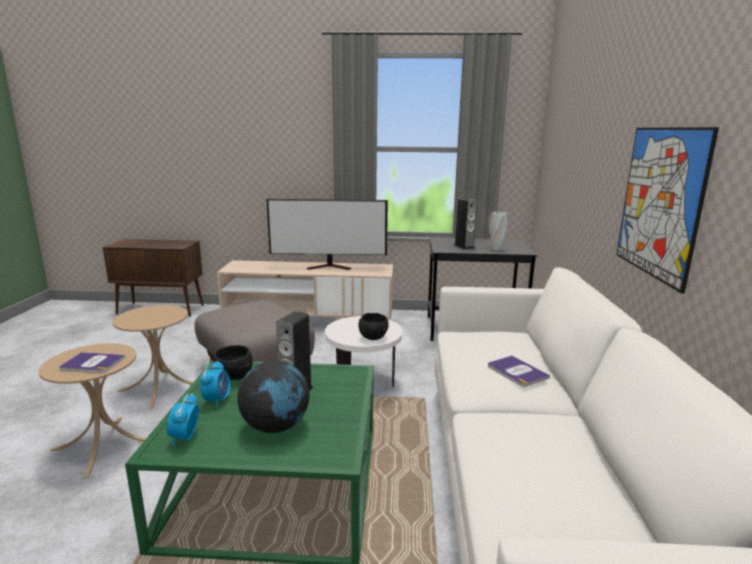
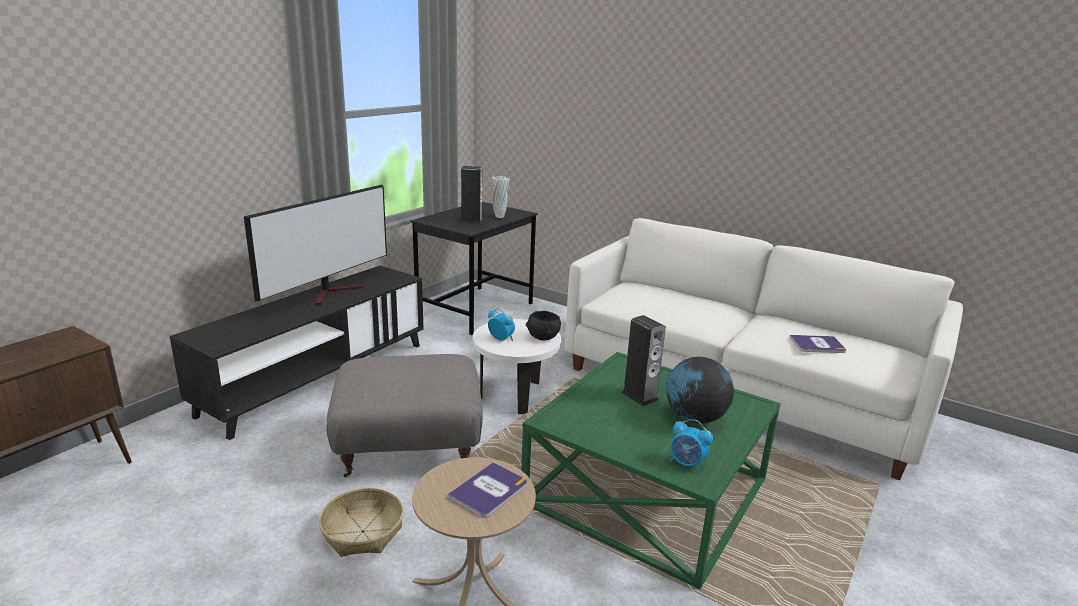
camera: 60 degrees left, 5 degrees up
(160, 387) = (362, 531): beige side table -> basket
(217, 400) = (624, 436): alarm clock -> alarm clock (501, 339)
(234, 376) = (579, 418): black bowl -> none
(309, 321) = (318, 378): beige tv stand -> black tv stand
(517, 372) = (705, 305): book -> book (817, 345)
(659, 202) = (737, 156): picture -> none

